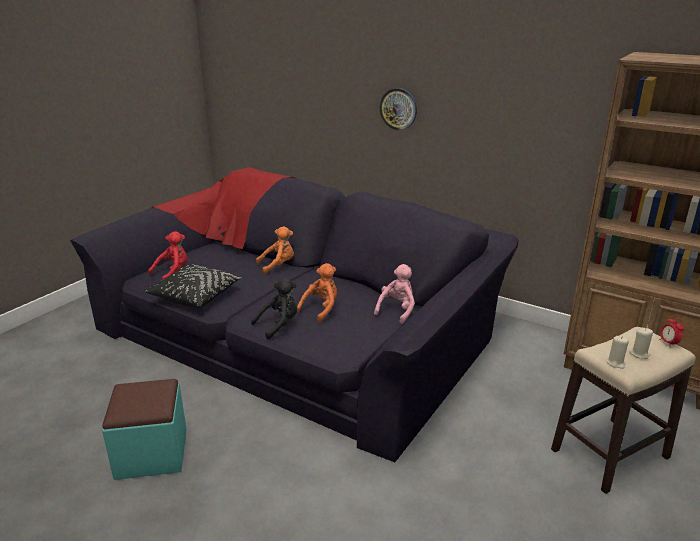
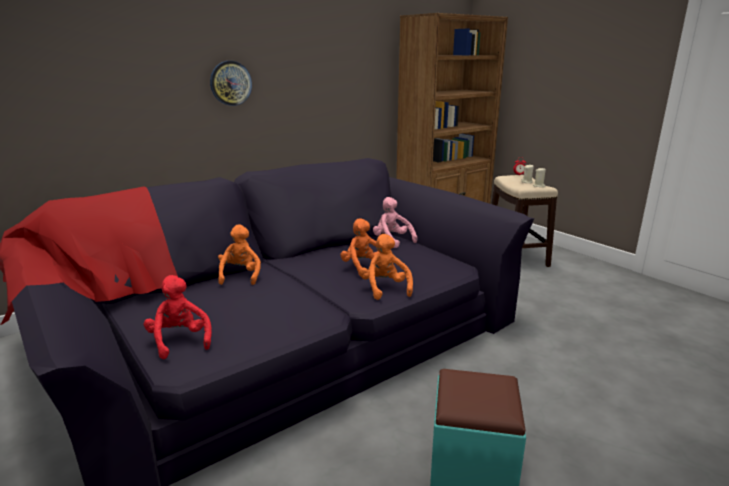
camera: 70 degrees left, 5 degrees down
(196, 295) = (271, 328): black pillow -> none
(279, 325) = (385, 288): black plush toy -> orange plush toy

